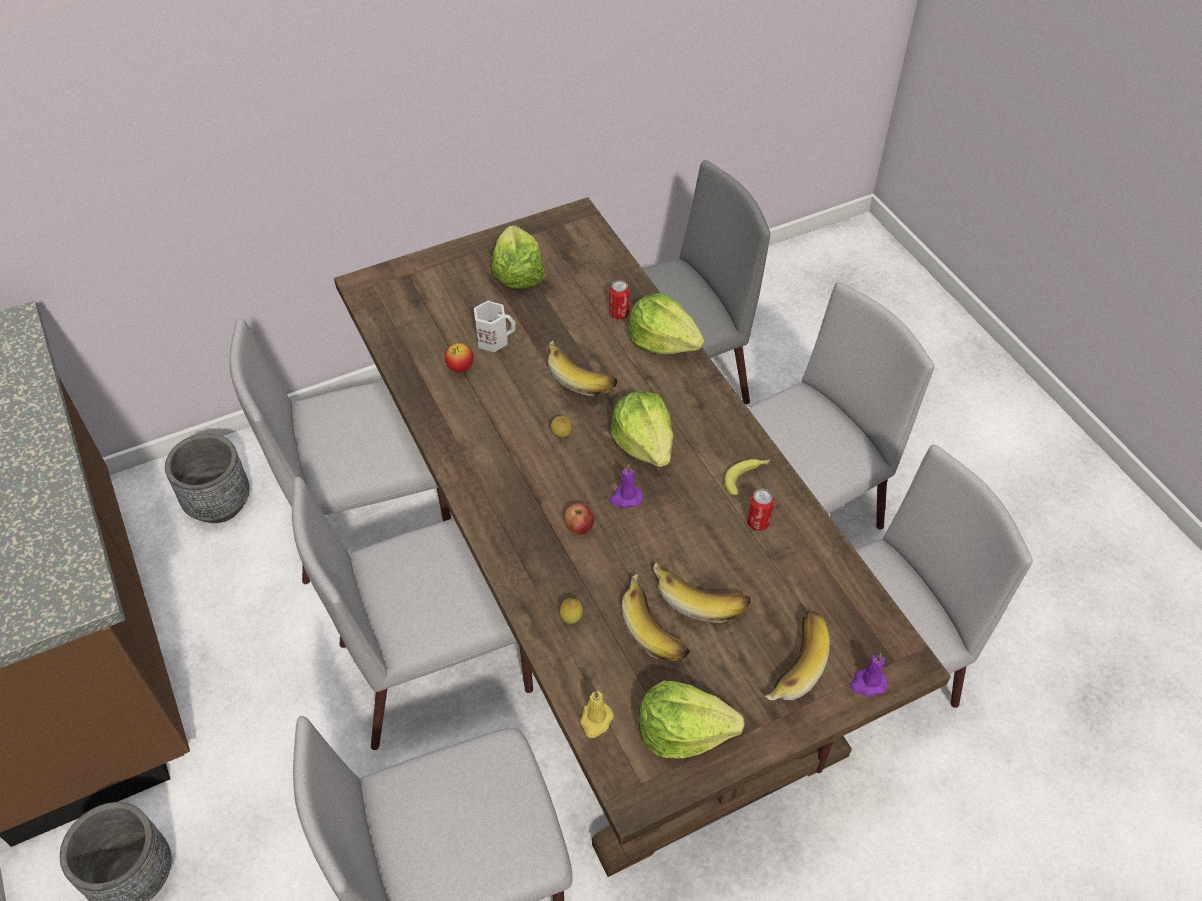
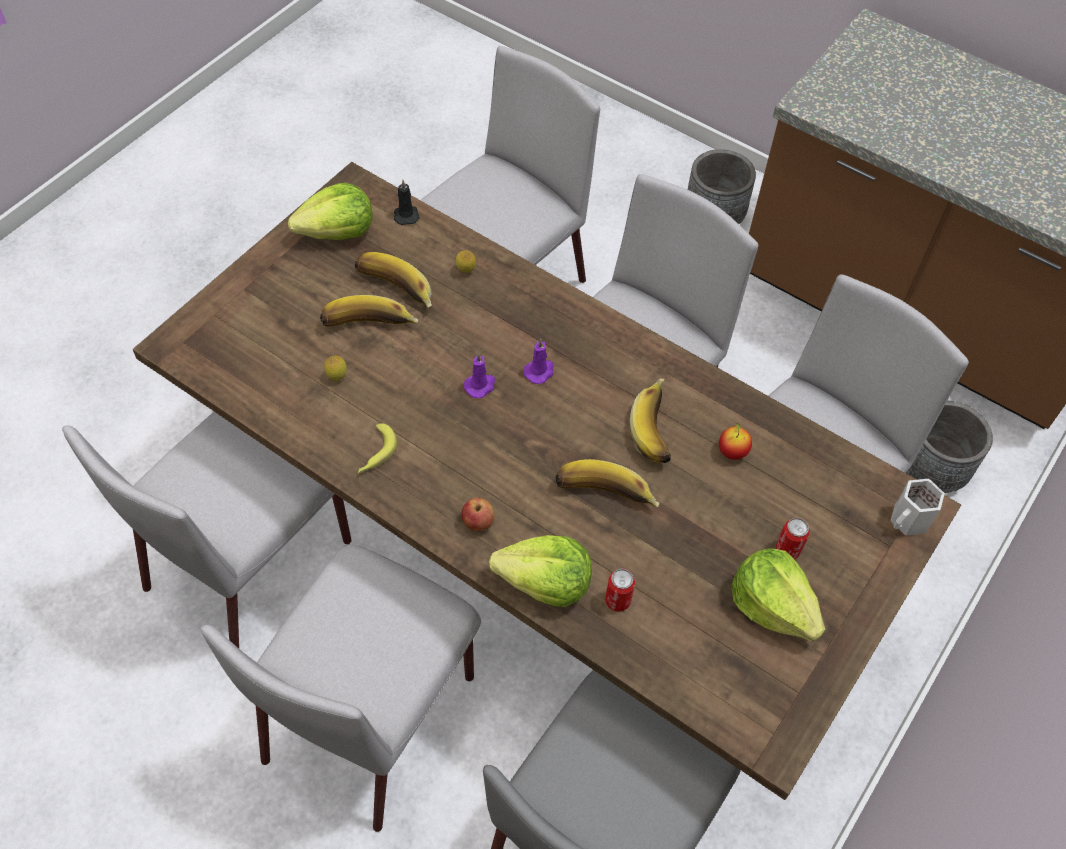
camera: 150 degrees right, 5 degrees up
(493, 339) = (727, 501): white mug -> white mug (909, 520)
(561, 436) = (579, 421): lemon -> lemon (337, 377)
(579, 527) = (505, 343): apple -> apple (478, 523)
(596, 721) = (406, 215): yellow candle -> black candle
(644, 443) = (494, 447): lettuce -> none
(758, 522) = (346, 412): can -> can (787, 550)
(791, 663) = (271, 307): banana -> banana (658, 430)
(867, 683) = (202, 316): purple candle -> purple candle (540, 371)

